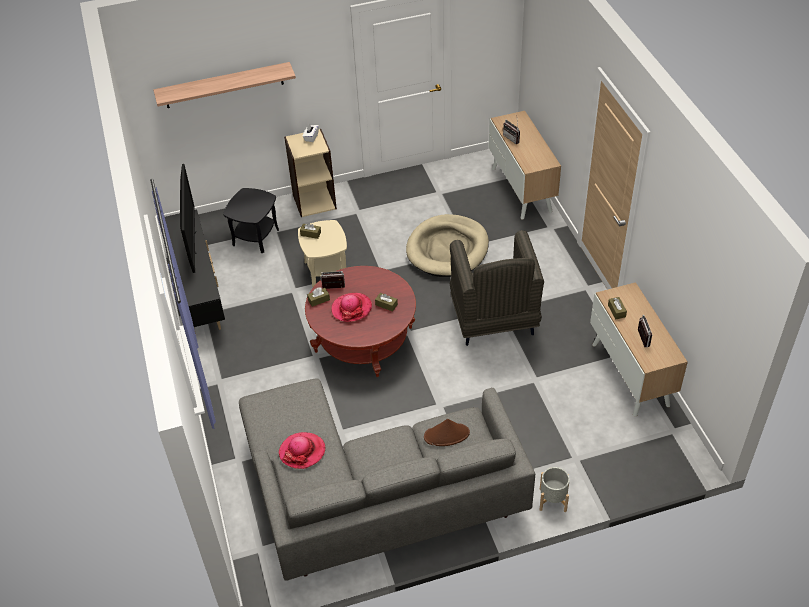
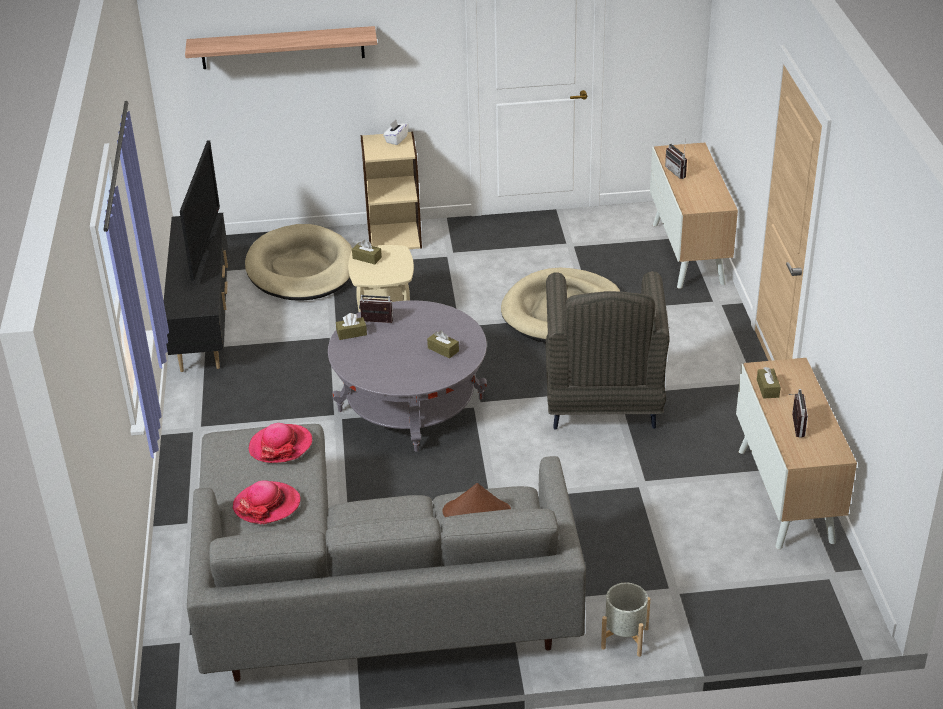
camera: 10 degrees right, 10 degrees down
(255, 237) = (301, 269): black side table -> beige dog bed
(351, 308) = (393, 348): hat -> hat (281, 446)
(363, 339) = (410, 404): red coffee table -> grey coffee table

